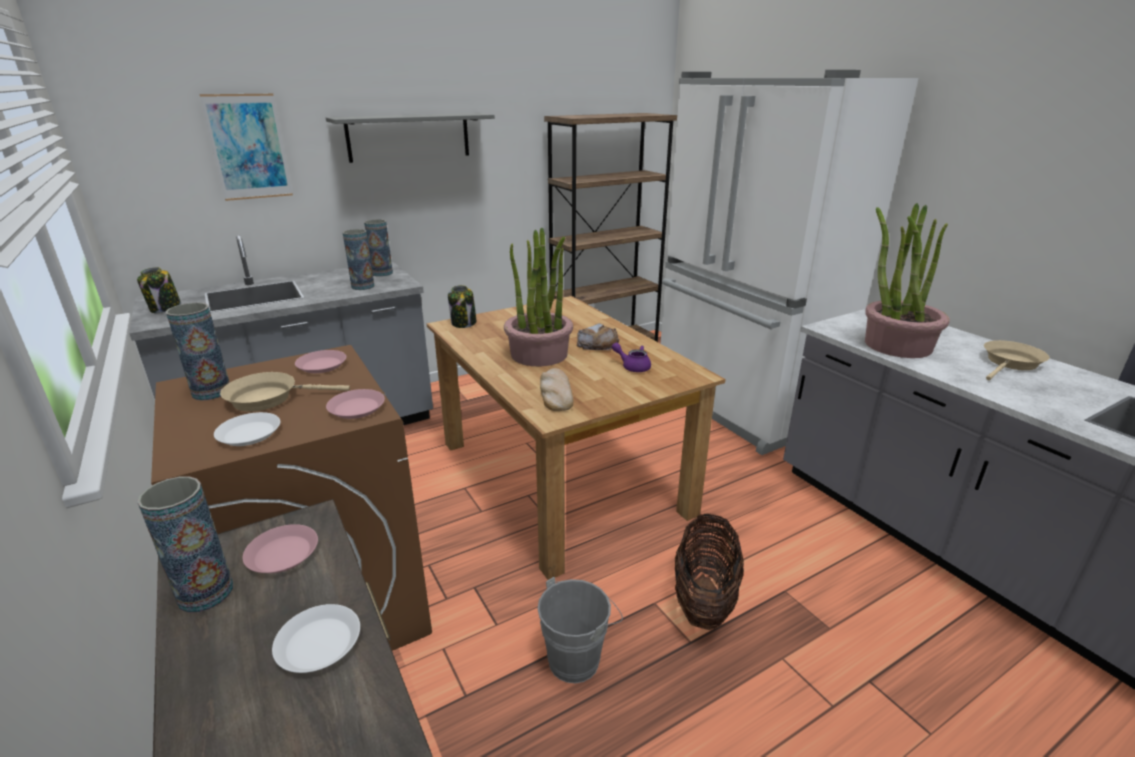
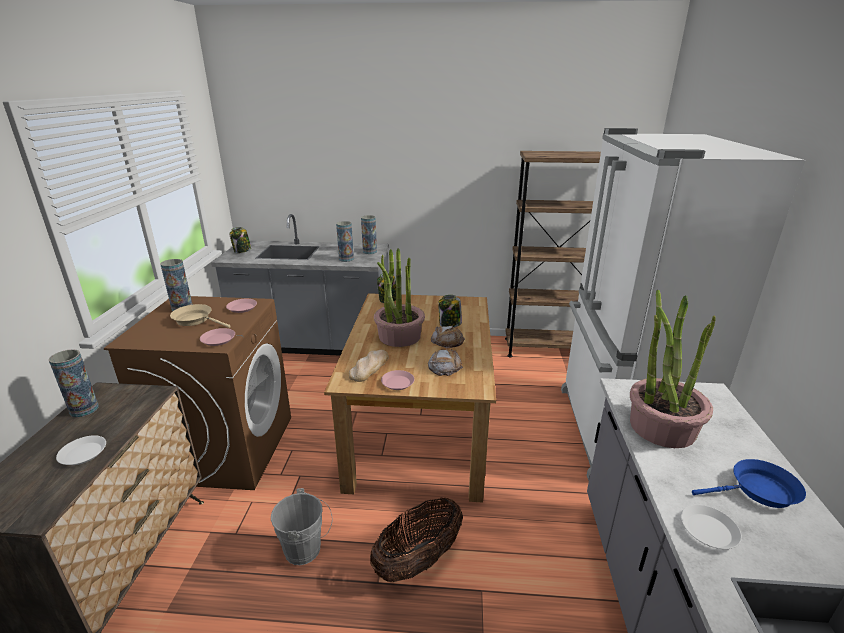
camera: 35 degrees right, 0 degrees up
(248, 147) = (308, 161): picture -> none
(249, 434) = (162, 337): white plate -> white plate (709, 531)
(282, 554) = (126, 405): pink plate -> pink plate (397, 383)
(409, 137) = (410, 160): grey shelf -> none
(575, 328) = (449, 324): none -> jar
(632, 366) = (444, 366): purple teapot -> bread
(1010, 363) = (758, 491): beige frying pan -> blue frying pan

